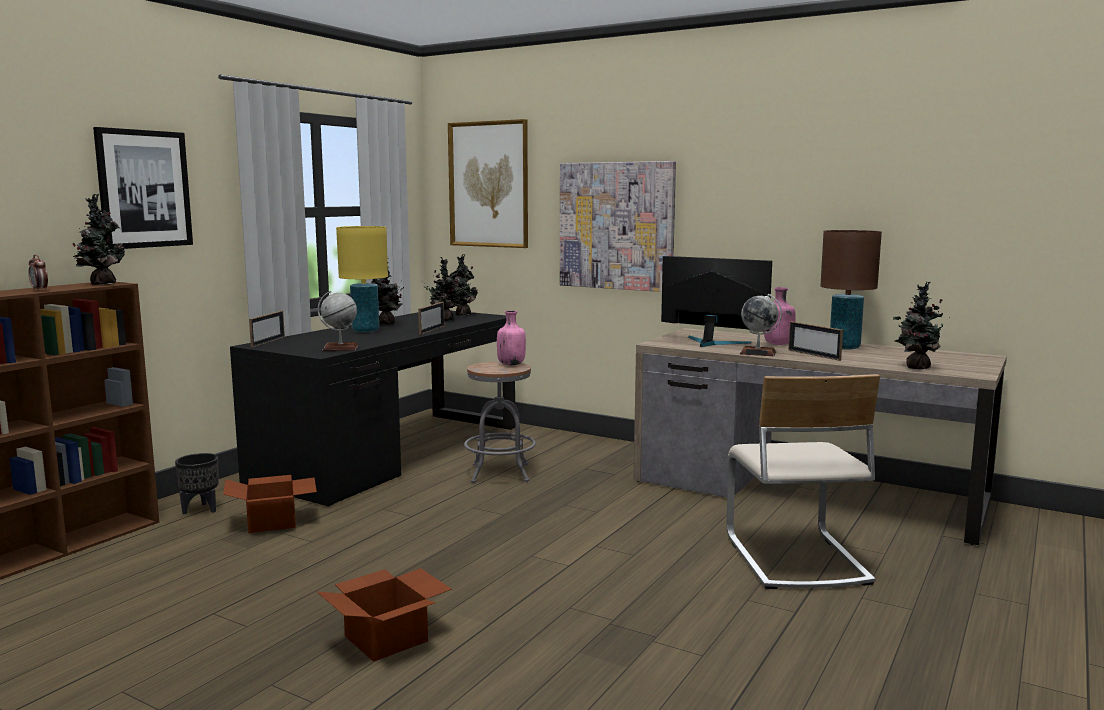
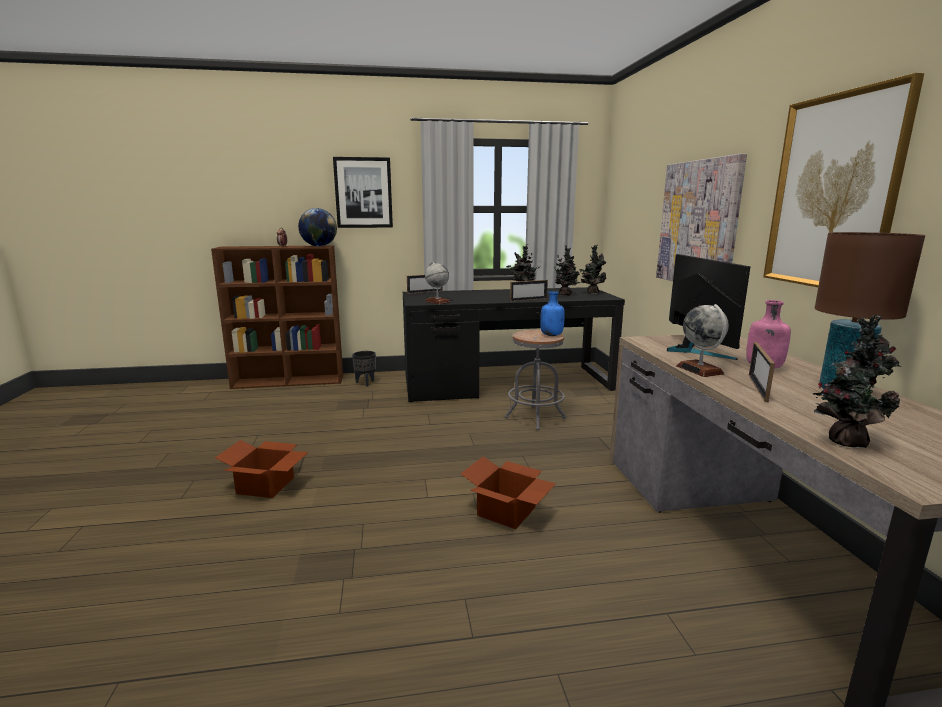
camera: 50 degrees right, 5 degrees up
(101, 284) = (319, 246): potted plant -> globe
(273, 522) = (373, 401): cardboard box -> cardboard box (507, 512)
(365, 330) = (493, 294): yellow table lamp -> none
(489, 184) = (633, 187): picture -> picture (833, 193)
(511, 364) = (552, 335): pink bottle -> blue bottle
(794, 559) = (585, 595): beige chair -> none

